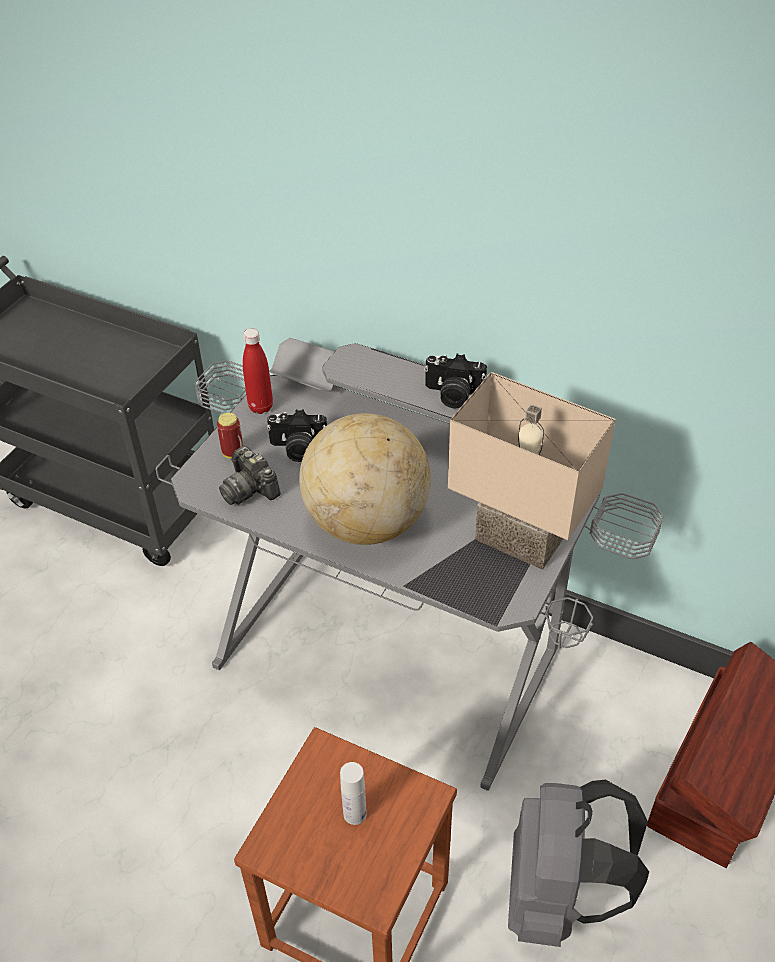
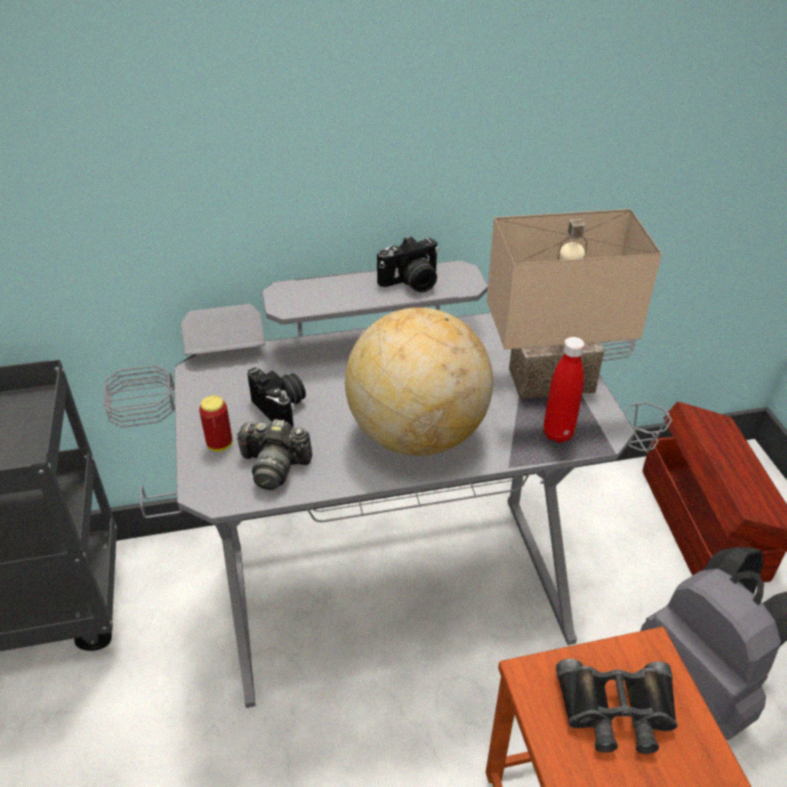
camera: 40 degrees left, 5 degrees down
(261, 407) = (203, 392): red bottle -> red bottle (558, 434)
(298, 449) = (282, 408): camera -> camera turned 90 degrees counterclockwise
(355, 814) = (617, 710): white bottle -> black binoculars

